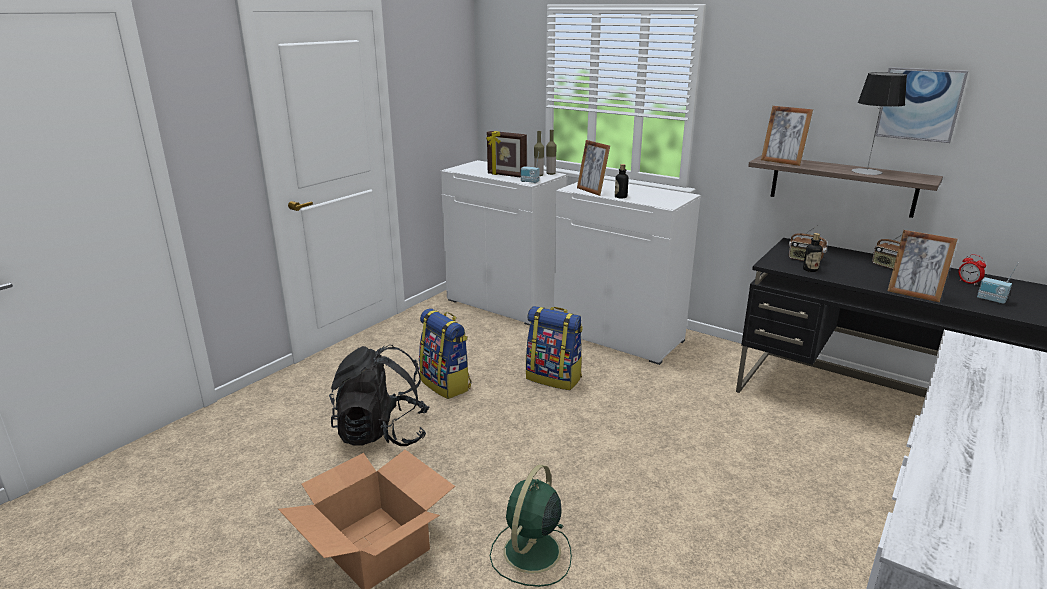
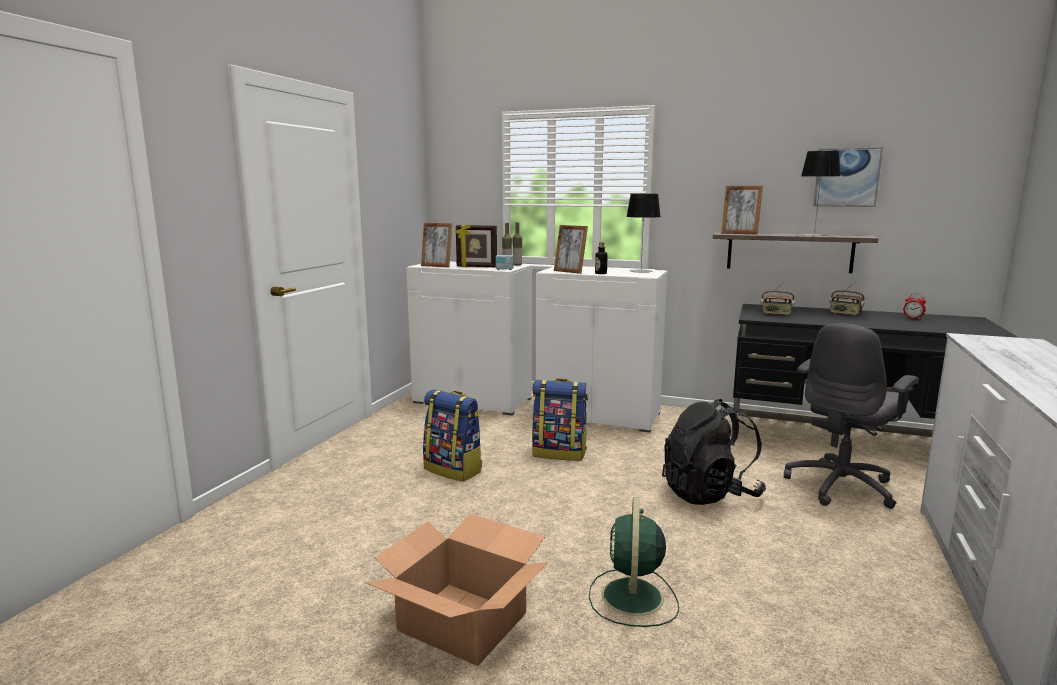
camera: 15 degrees left, 10 degrees down
(382, 433) = (410, 519): black backpack -> black backpack (710, 494)
(669, 195) = (641, 271): none -> table lamp
(810, 269) = (787, 319): bottle -> none
(826, 462) = (841, 486): none -> grey office chair
(914, 294) = (883, 326): picture frame -> picture frame (437, 266)
(991, 300) = (941, 326): radio -> none

